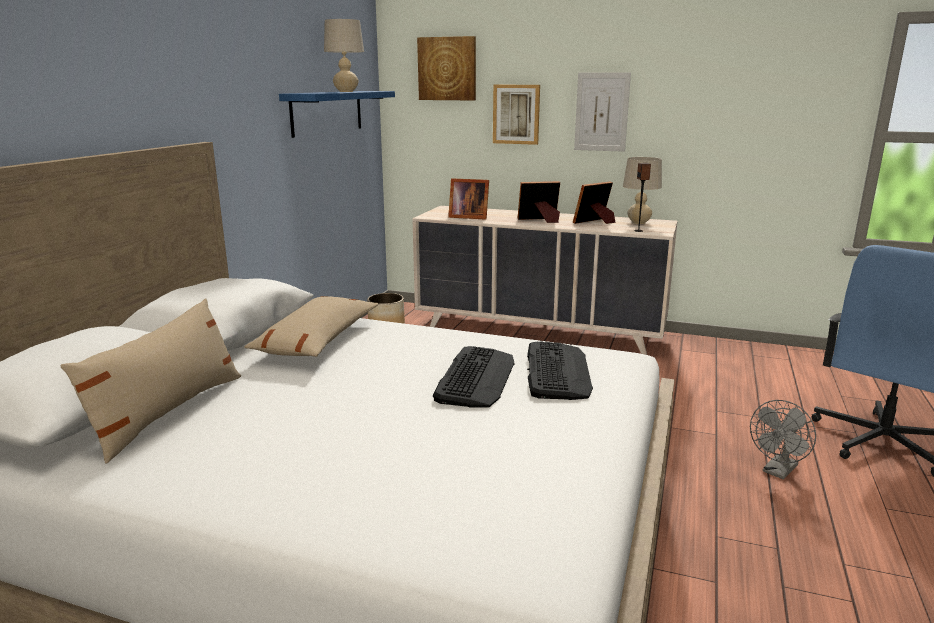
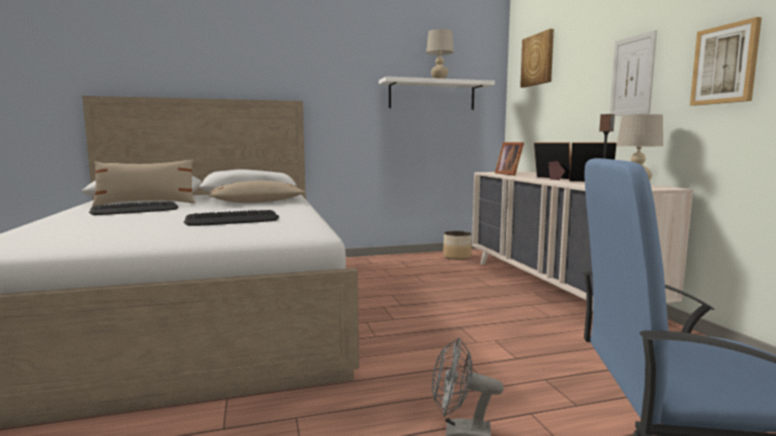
camera: 55 degrees right, 10 degrees down
(327, 112) = (432, 95): blue shelf -> white shelf
(516, 114) = (574, 89): picture -> picture (725, 64)
(557, 371) = (263, 227): keyboard -> keyboard (135, 210)

